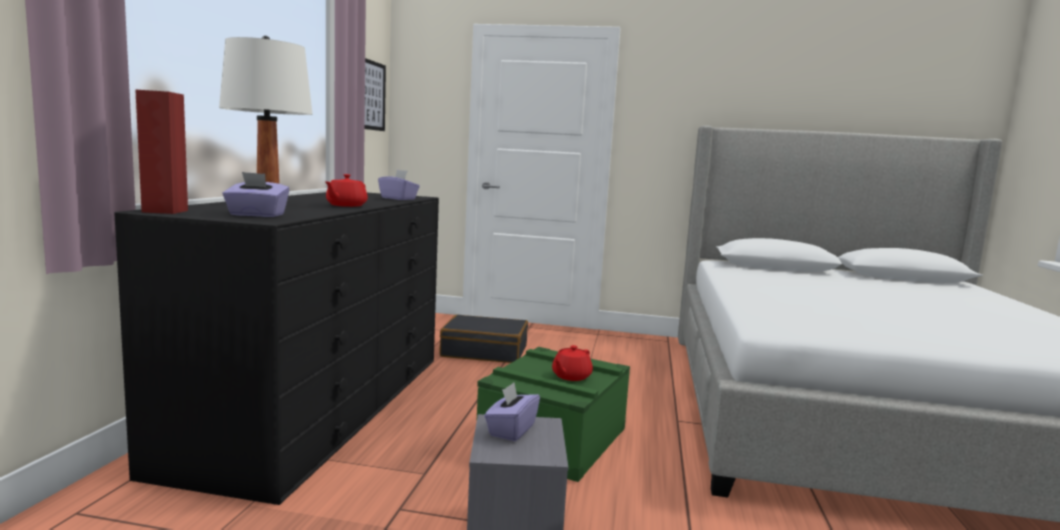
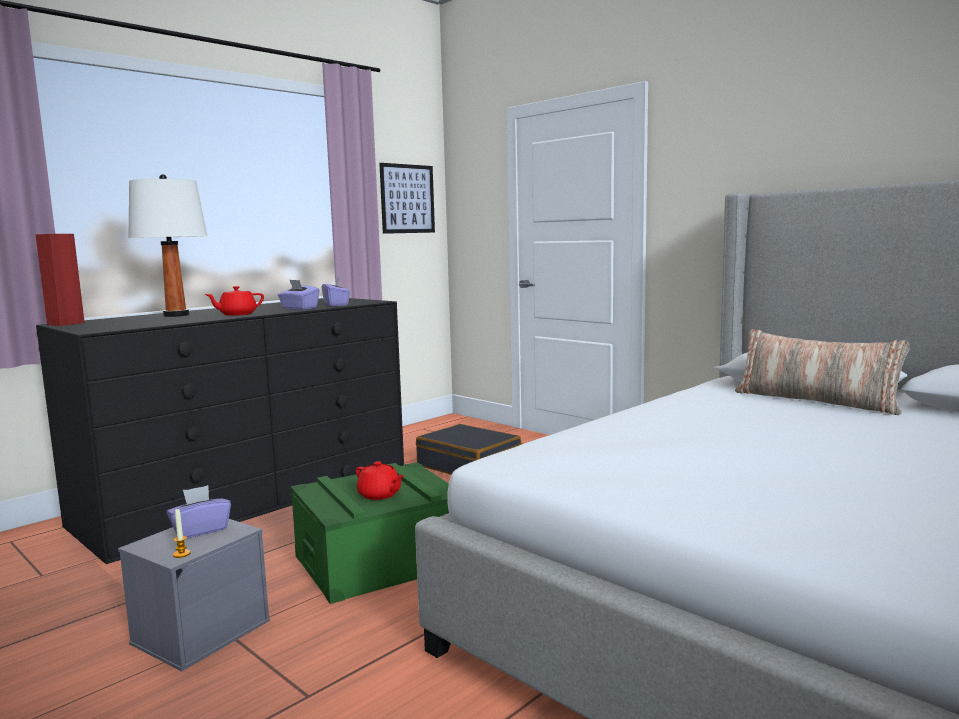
camera: 35 degrees right, 0 degrees up
(256, 215) = (110, 326): purple tissue box -> purple tissue box (299, 308)
(547, 453) = (181, 554): none -> candle
(570, 376) = (380, 495): red teapot -> red teapot turned 120 degrees counterclockwise
(802, 275) = (815, 401): none -> pillow

